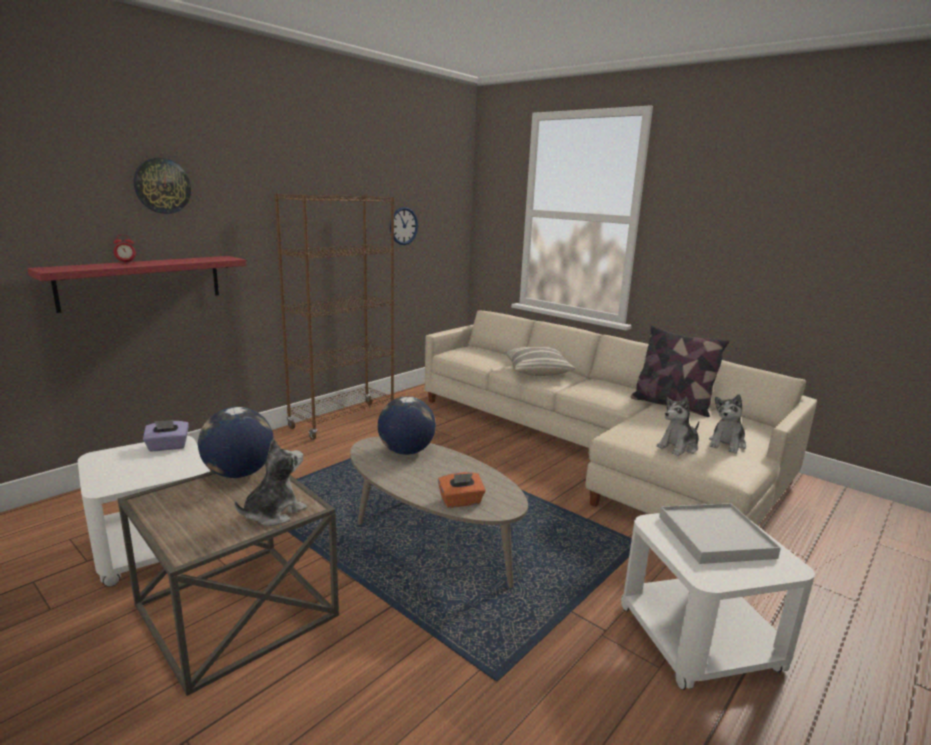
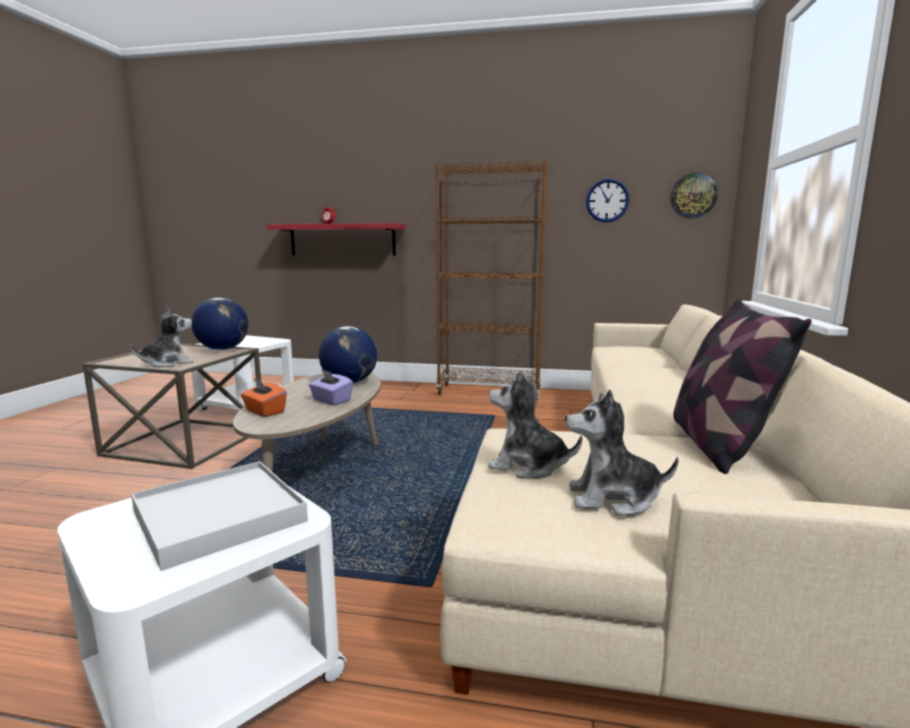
camera: 60 degrees right, 5 degrees down
(162, 186) = (360, 169): wall clock -> wall clock (693, 196)
(168, 447) = (268, 340): purple tissue box -> purple tissue box (331, 401)
(273, 513) = (168, 363): plush toy -> plush toy turned 45 degrees counterclockwise
(536, 371) = (646, 373): pillow -> none

